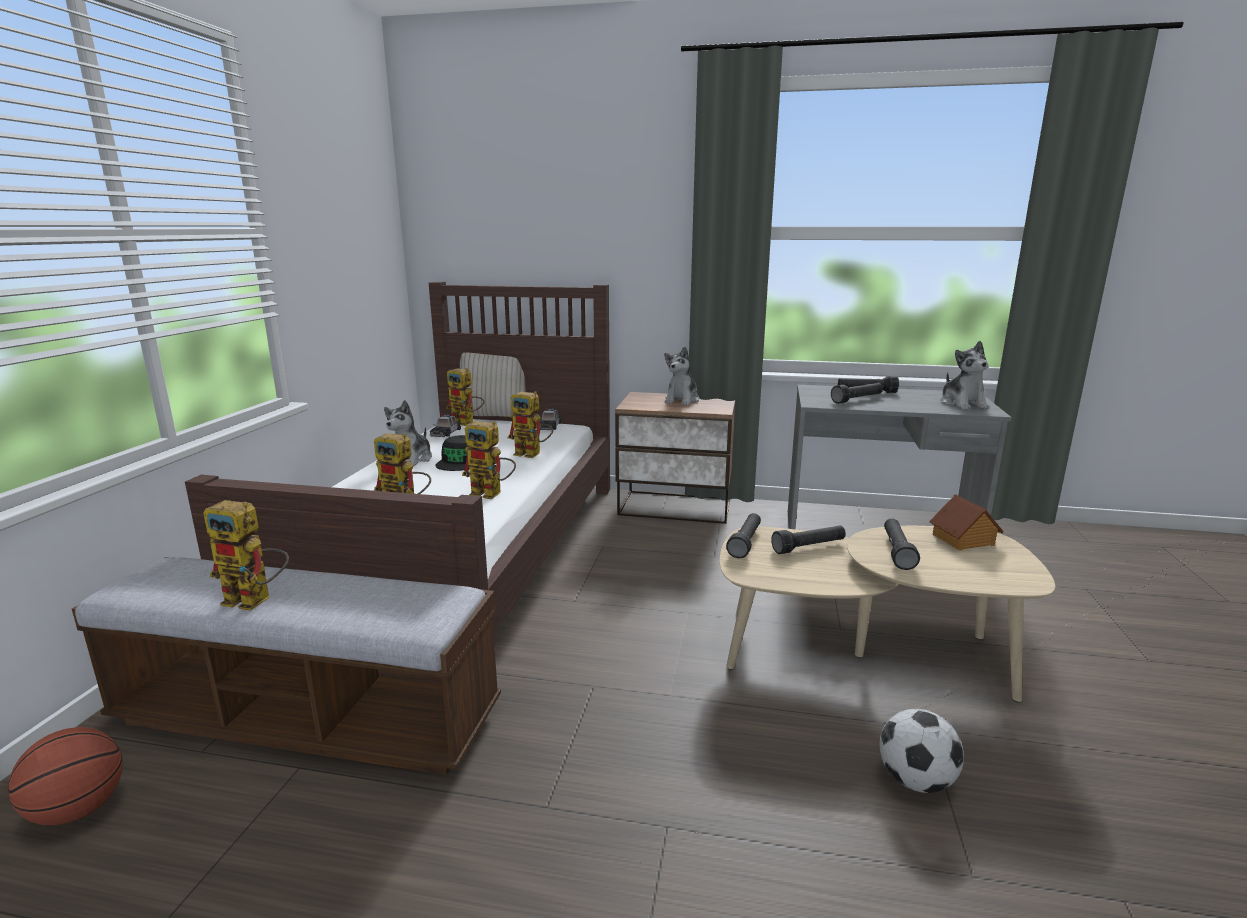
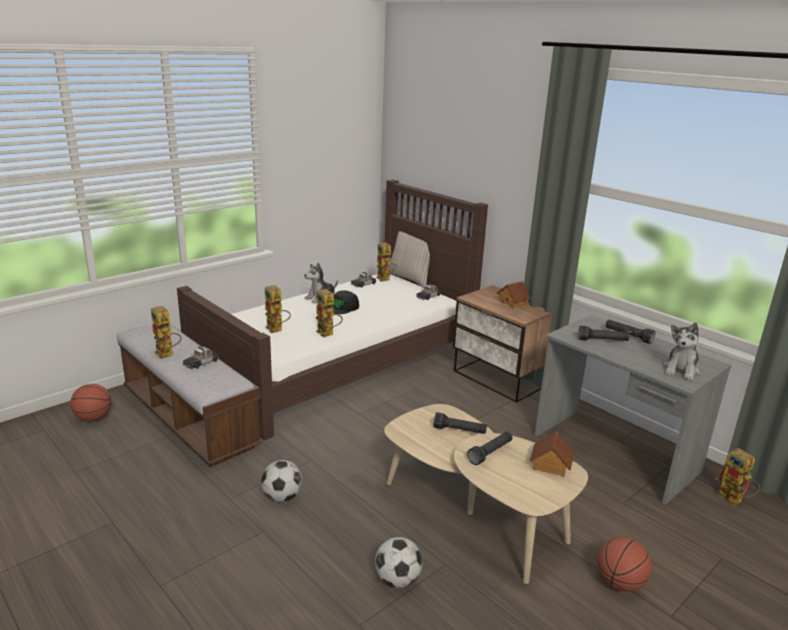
camera: 35 degrees right, 5 degrees up
(344, 589) = (201, 362): none -> toy car
(533, 454) = (387, 314): toy robot -> toy robot (734, 500)
(623, 758) = (282, 497): none -> football
(682, 400) = (513, 302): plush toy -> toy house
(745, 543) = (428, 413): black flashlight -> none
(1073, 653) = (619, 583): none -> basketball

